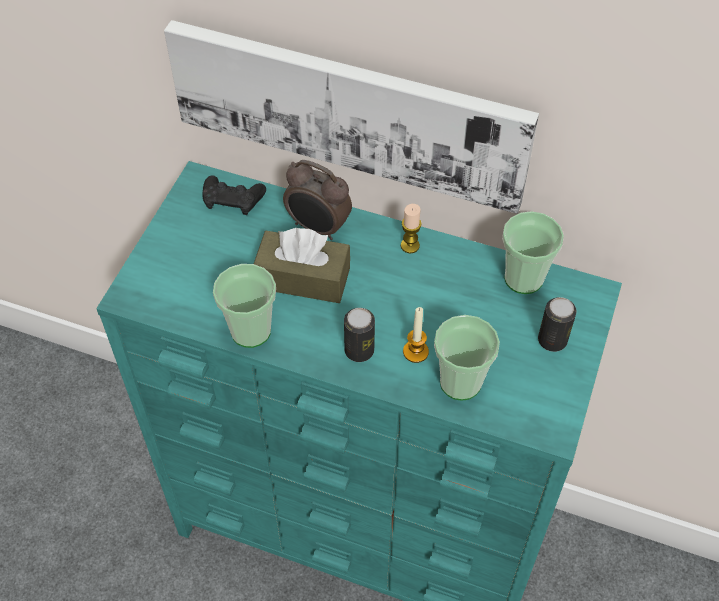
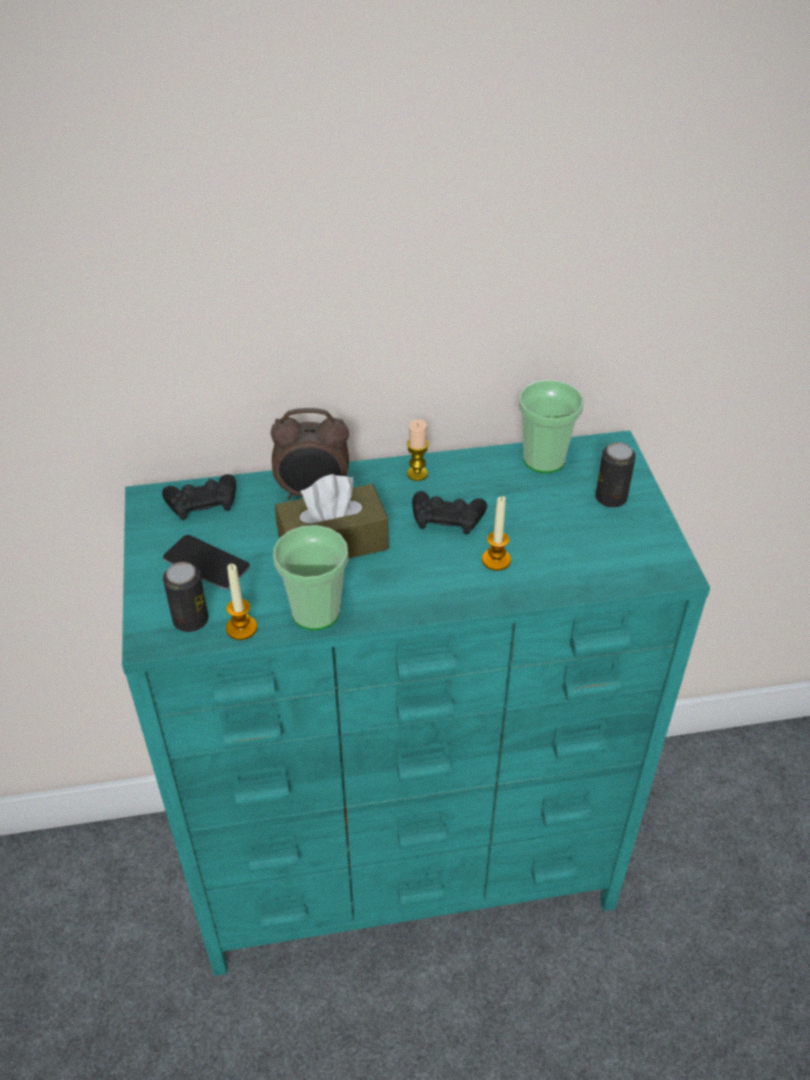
camera: 30 degrees left, 10 degrees down
(191, 319) = (241, 628): none -> candle
(202, 252) = (206, 563): none -> phone
(349, 111) = (314, 345): picture -> none
(359, 350) = (441, 582): can -> can (190, 620)
(404, 297) = (447, 518): none -> black game controller
(460, 382) = (559, 568): cup -> none

